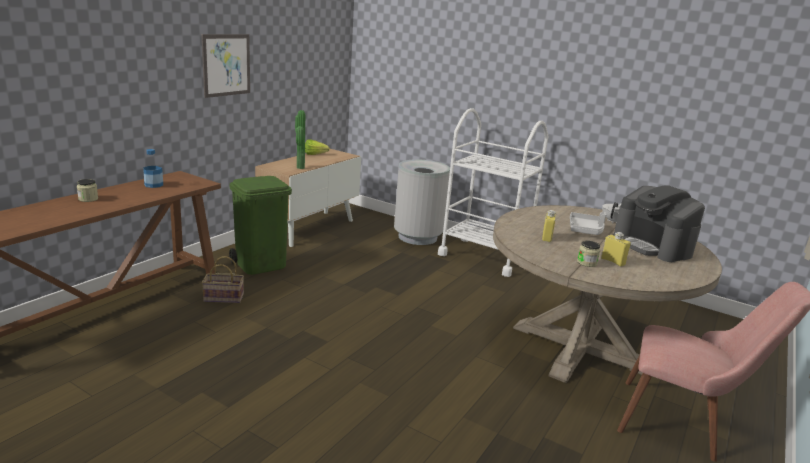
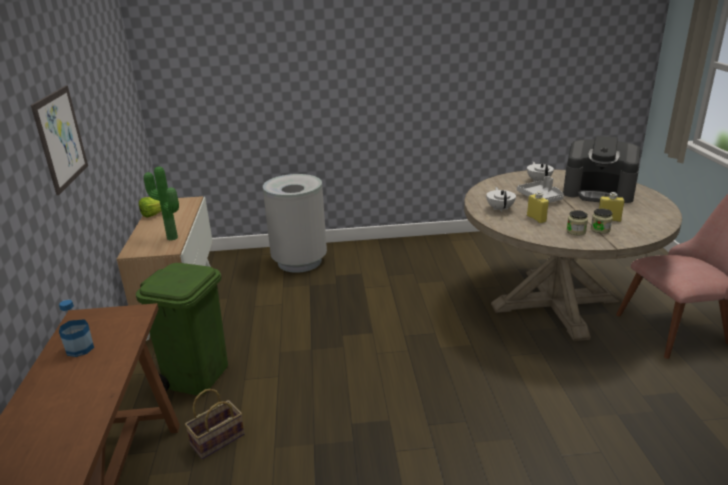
camera: 35 degrees left, 5 degrees up
(88, 199) = (34, 420): jar -> jar (576, 231)
(484, 256) = (380, 254): white cart -> none
(531, 223) = (500, 209): none -> white teapot

